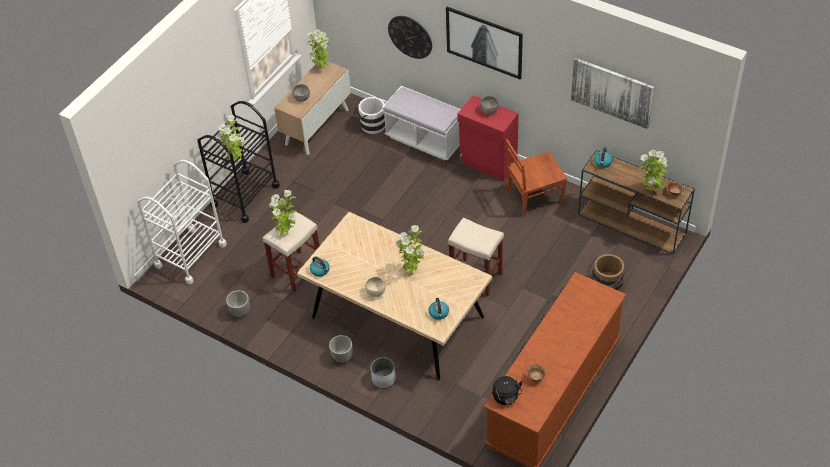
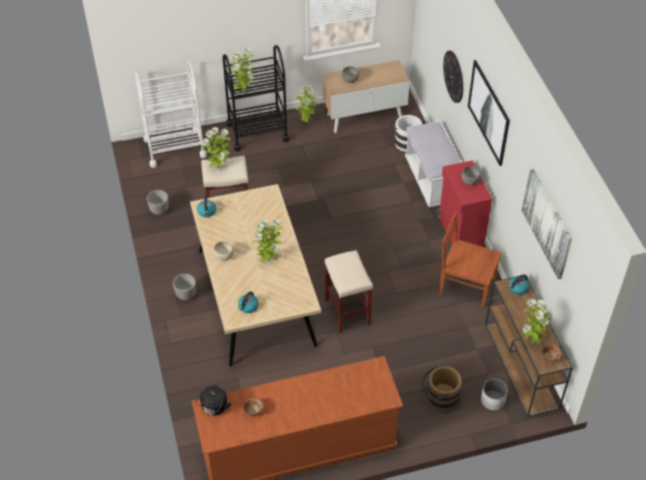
camera: 40 degrees right, 0 degrees up
(321, 69) = (390, 67): potted plant -> potted plant (306, 121)
(384, 379) = (194, 334): white planter -> white planter (492, 400)

